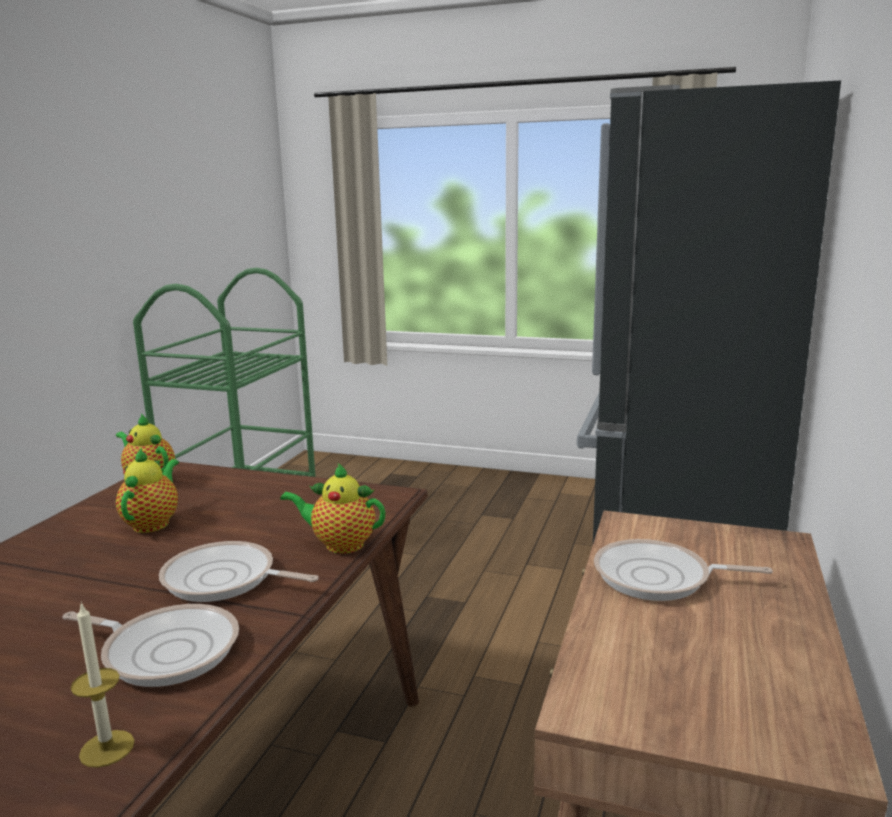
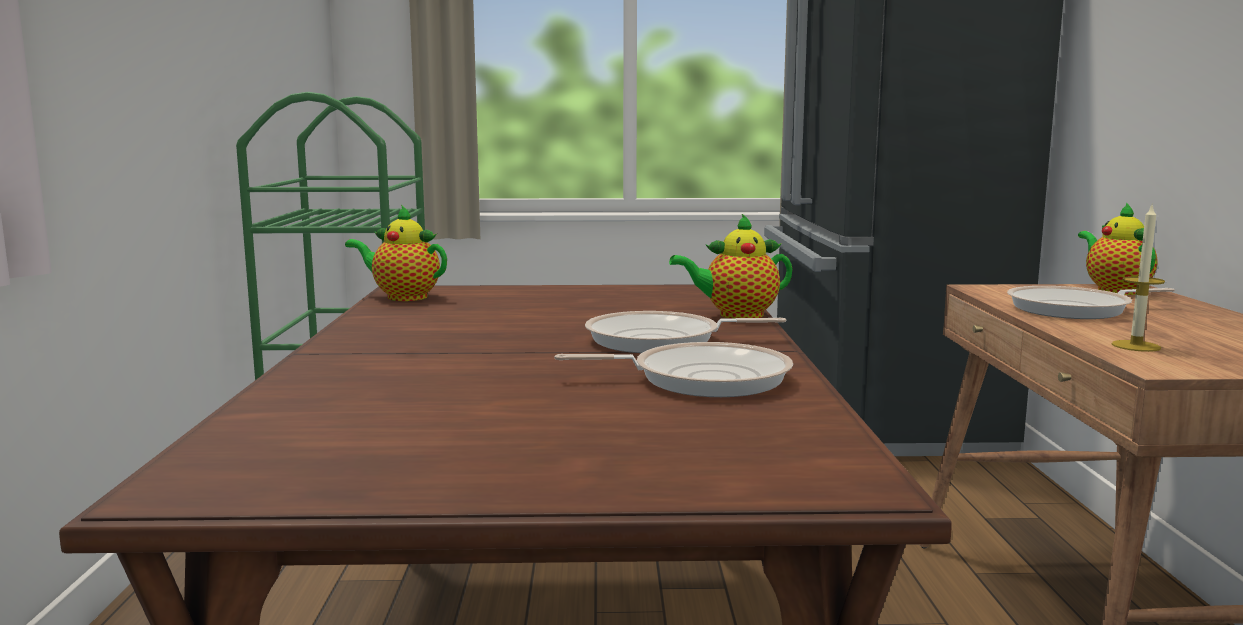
camera: 20 degrees left, 5 degrees down
(107, 748) = (782, 429): candle -> candle (1136, 346)
(153, 523) = (482, 319): teapot -> teapot (1114, 290)

